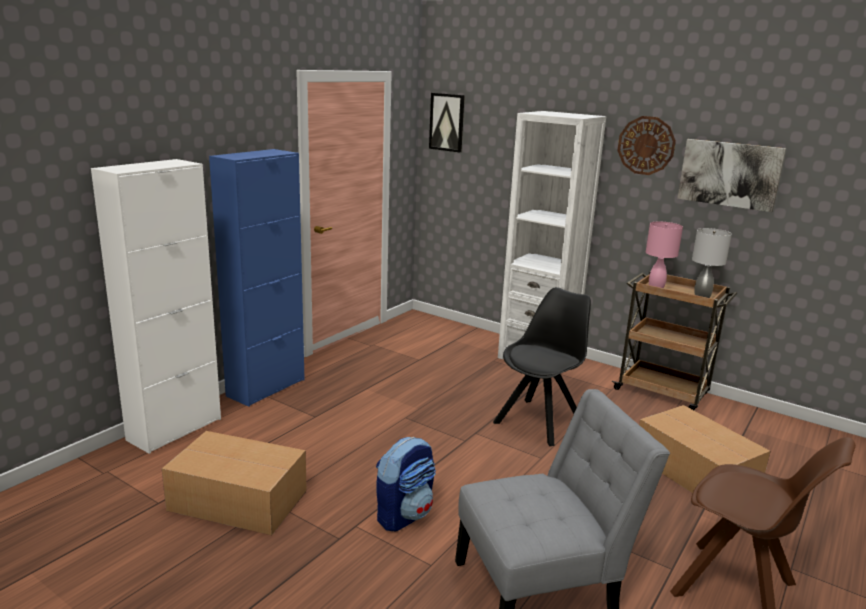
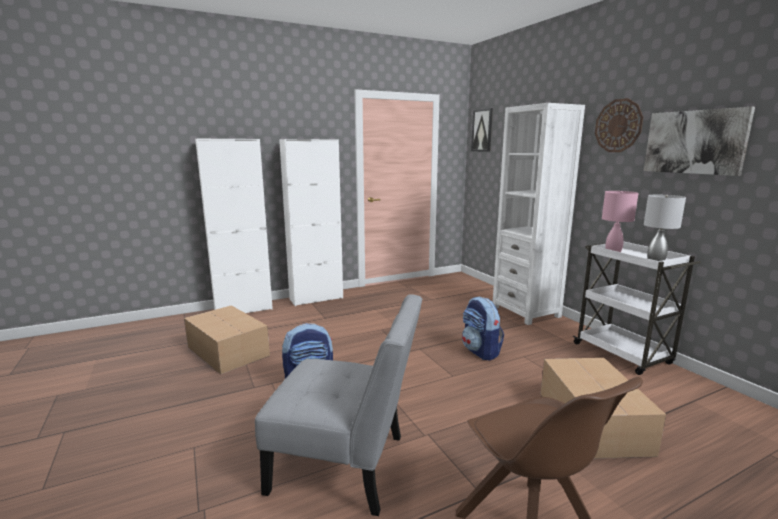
camera: 30 degrees right, 5 degrees down
(266, 388) = (316, 298): blue cabinet -> white cabinet
(540, 421) = (480, 351): black chair -> backpack
(663, 392) = (623, 354): brown cart -> white cart

